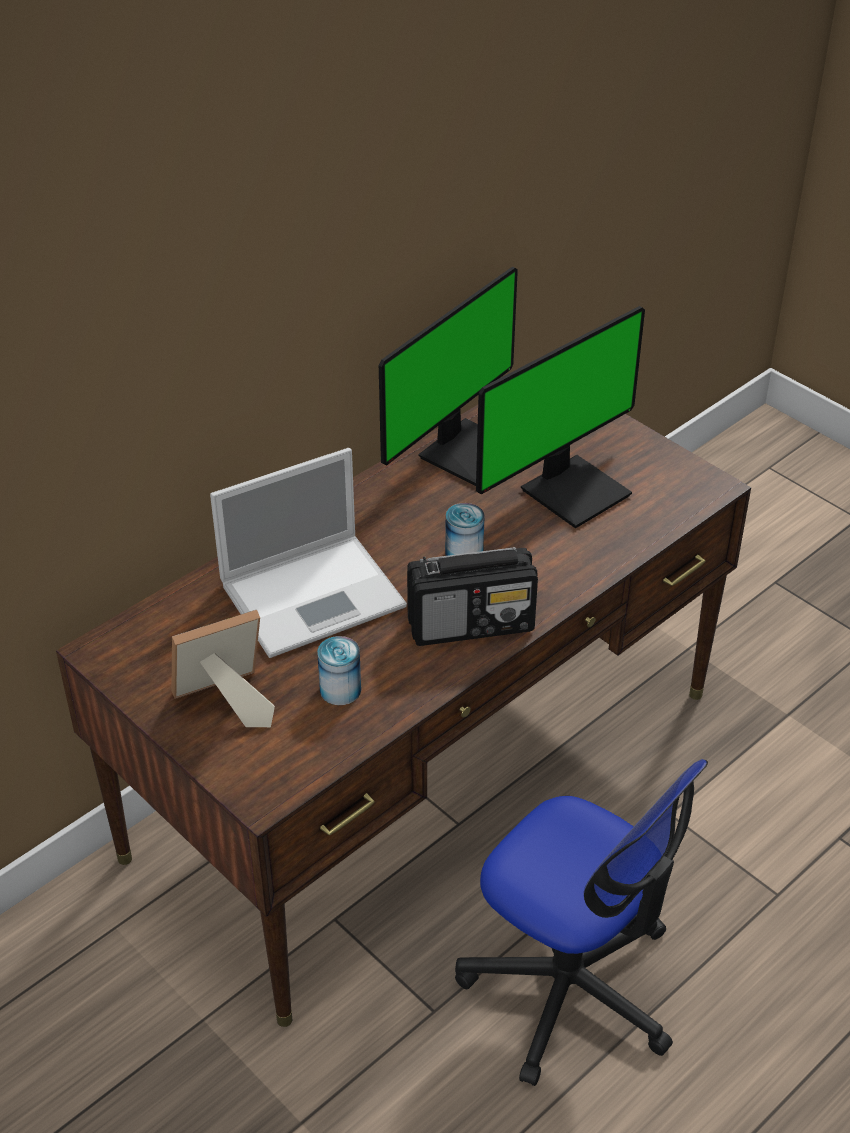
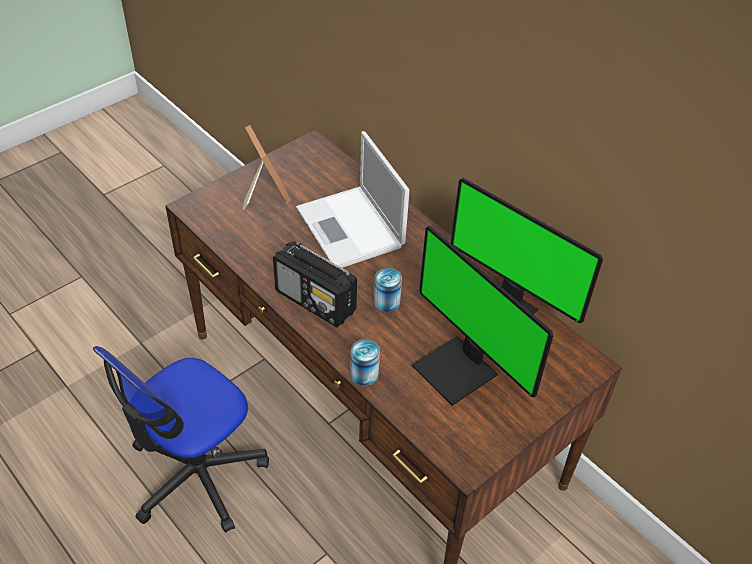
camera: 90 degrees right, 5 degrees up
(340, 689) = (266, 238): can -> can (364, 374)
(472, 624) = (316, 301): radio -> radio turned 45 degrees counterclockwise

